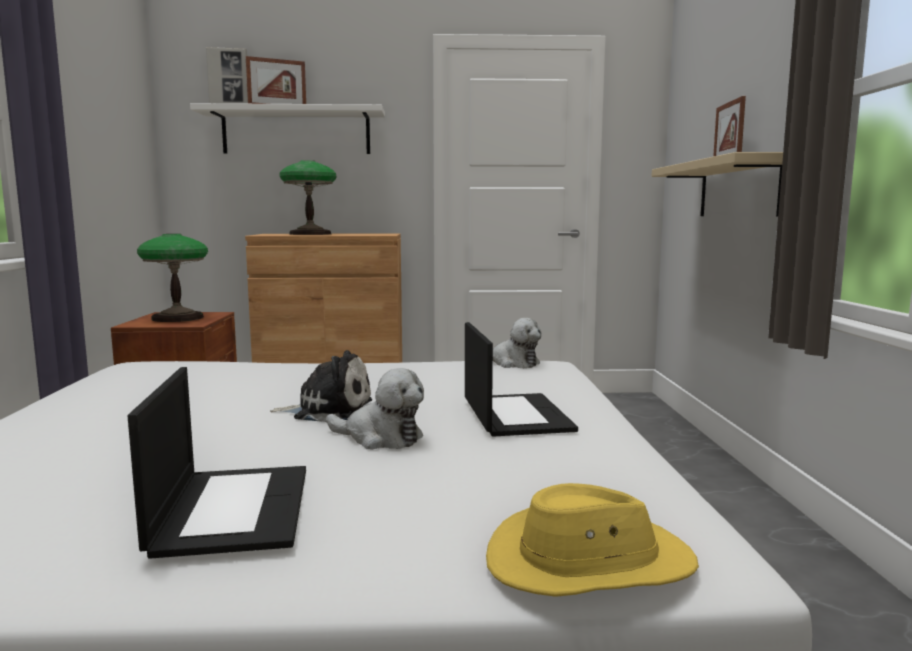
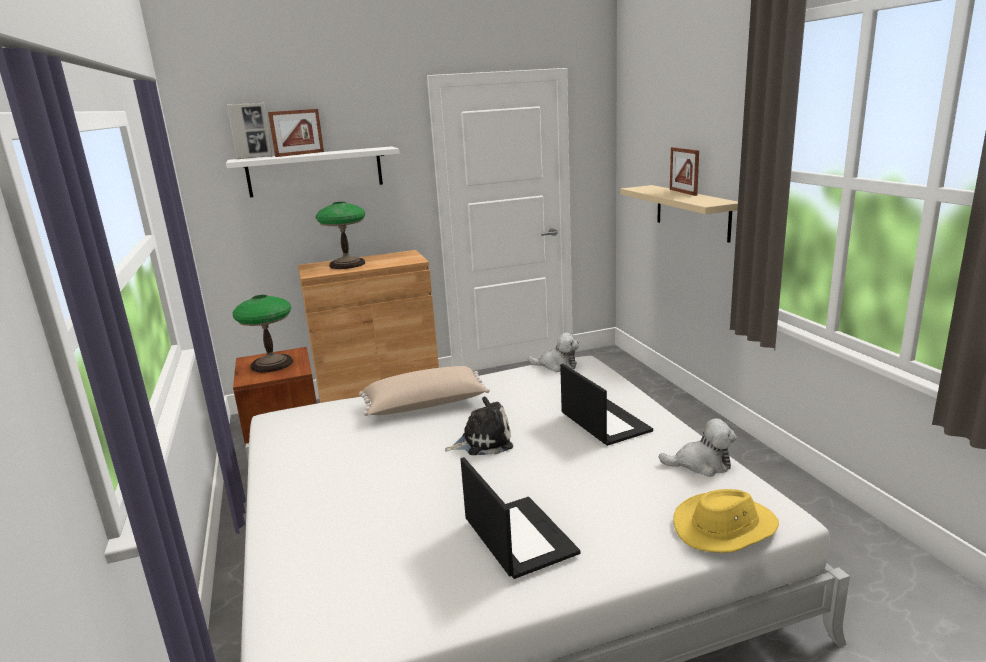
camera: 15 degrees left, 10 degrees up
(307, 376) = (425, 406): none -> beige pillow
(380, 438) = (543, 461): plush toy -> plush toy (701, 464)

